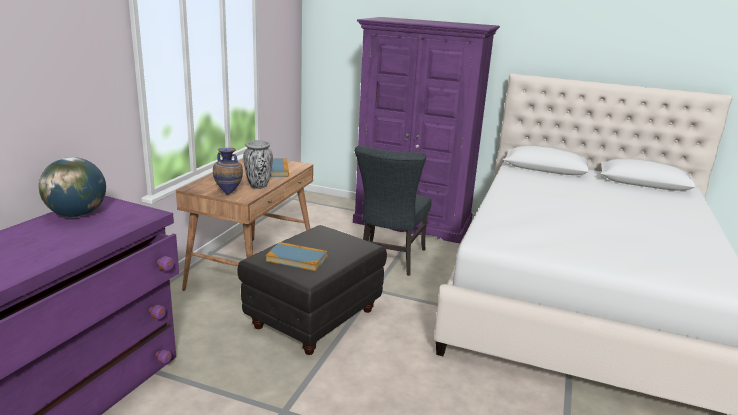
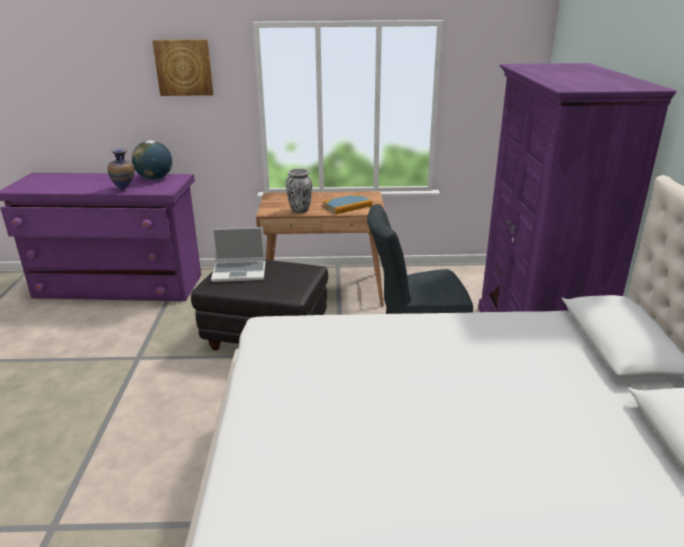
camera: 70 degrees right, 5 degrees up
(58, 45) = (184, 67): none -> picture
(229, 193) = (273, 206): vase -> vase (125, 189)
(297, 259) = (240, 272): book -> laptop

